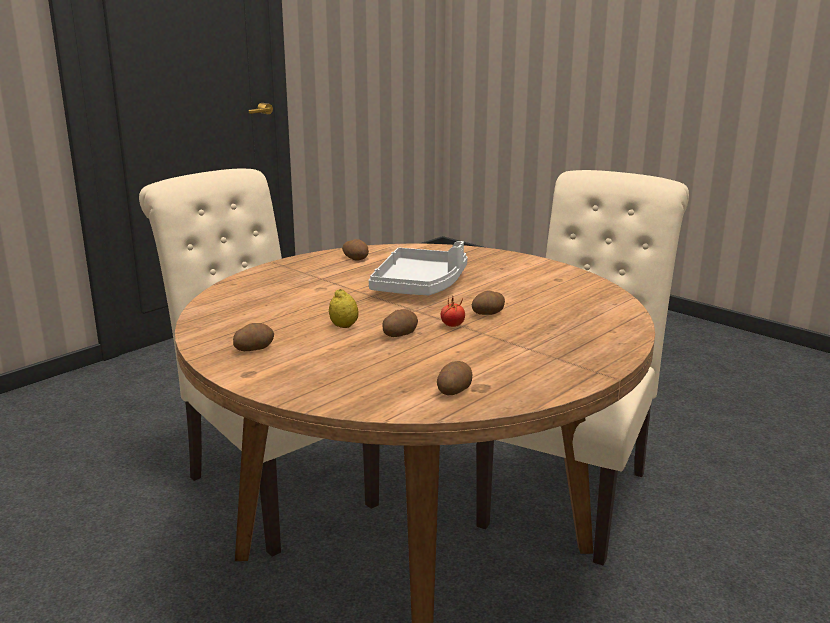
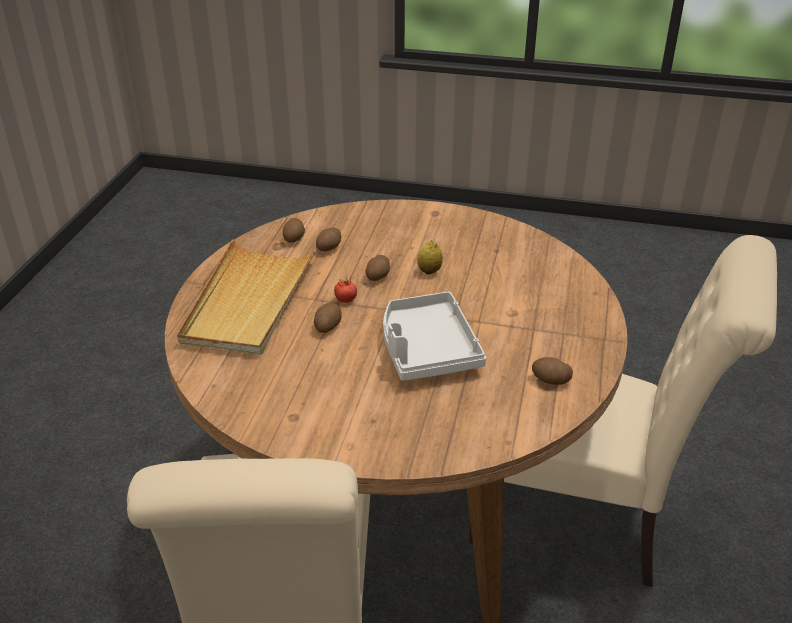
camera: 150 degrees right, 15 degrees up
(253, 348) = (462, 231): potato -> potato (329, 248)
(552, 346) = (249, 301): none -> beige tray

